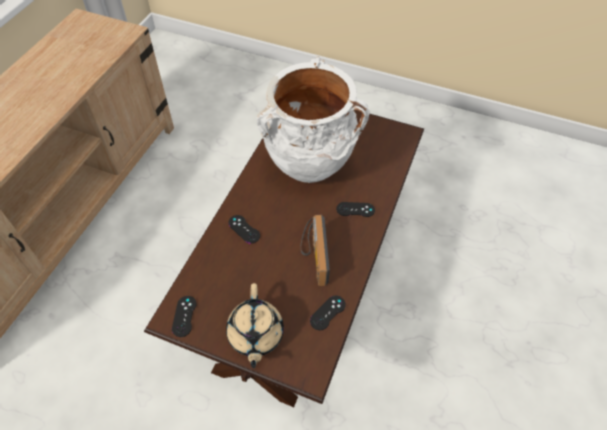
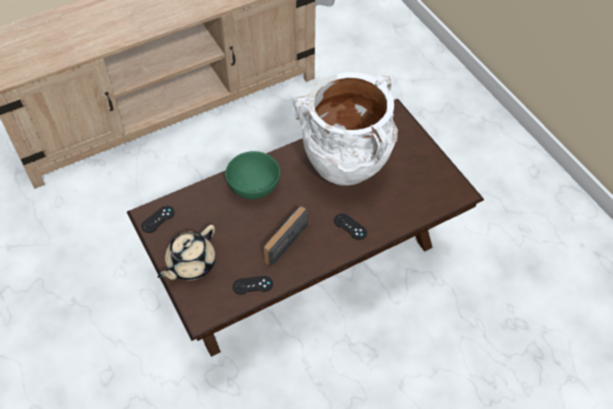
camera: 40 degrees right, 0 degrees up
(244, 229) = (252, 186): black game controller -> green bowl

